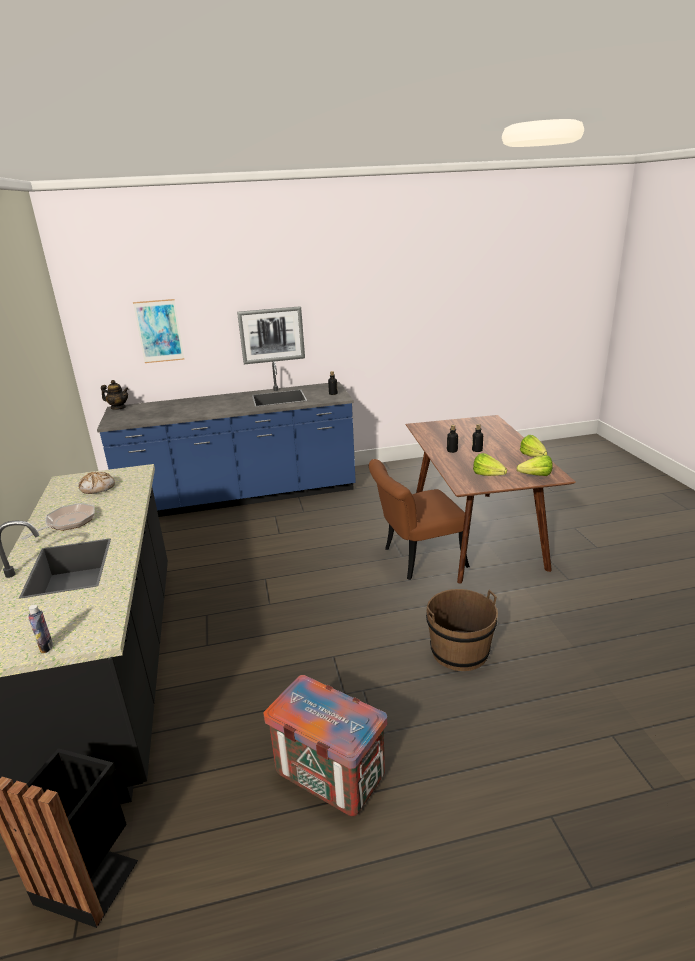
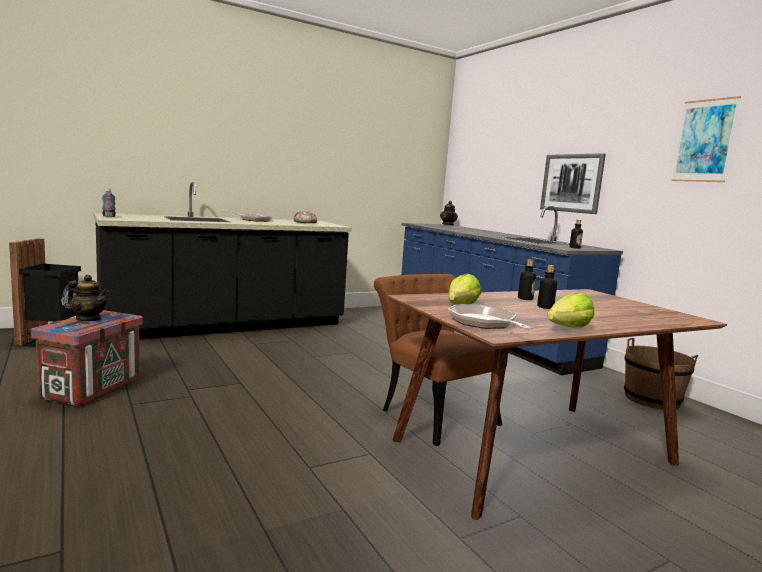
camera: 70 degrees right, 15 degrees down
(159, 331) = (493, 167): picture -> picture (704, 141)
(321, 713) = (89, 319): none -> teapot
(459, 651) = (250, 440): brown bucket -> brown bucket (652, 399)
(532, 476) = (484, 323): lettuce -> frying pan

